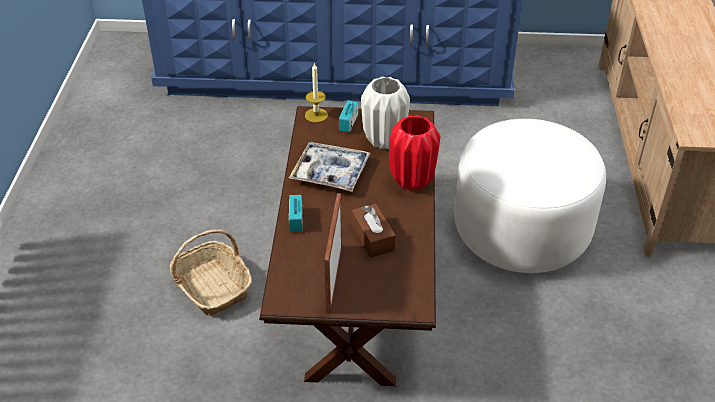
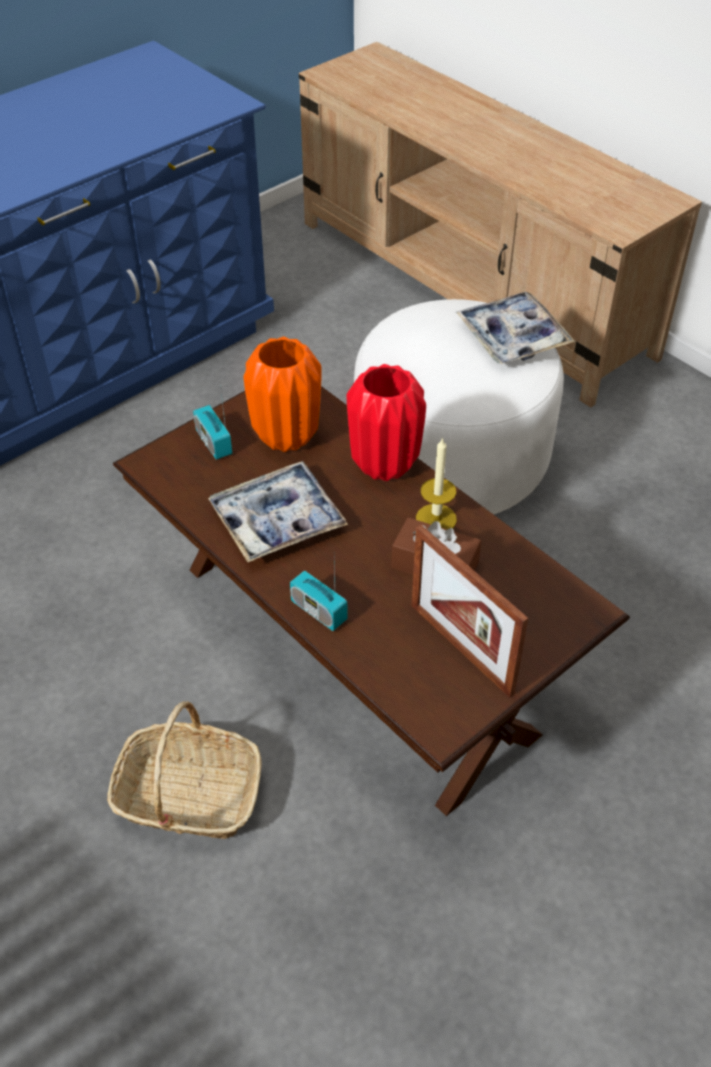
camera: 45 degrees left, 5 degrees up
(316, 115) = (158, 458): candle -> candle (436, 519)
(384, 140) = (285, 436): white vase -> orange vase
(573, 165) = (512, 337): none -> tray

